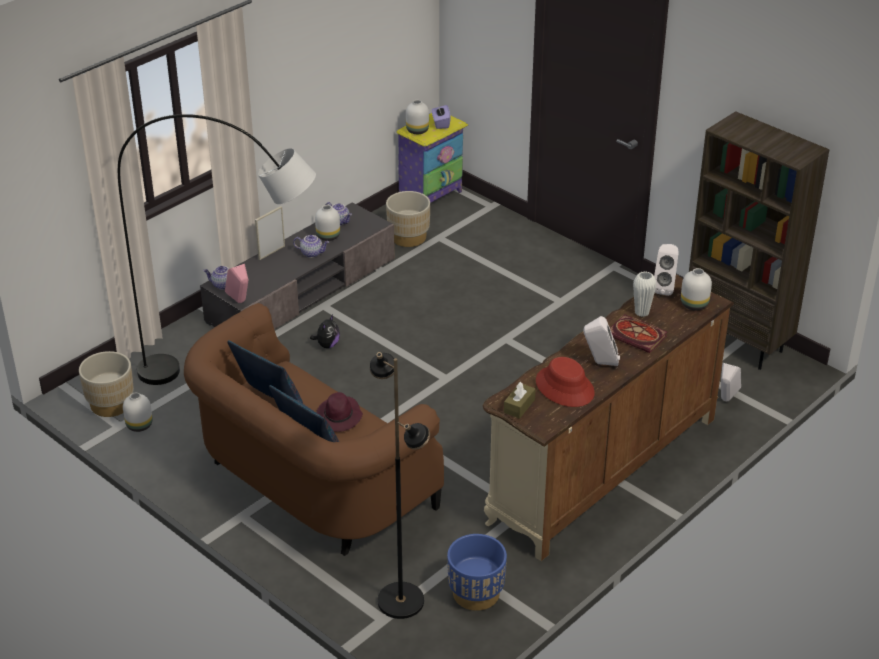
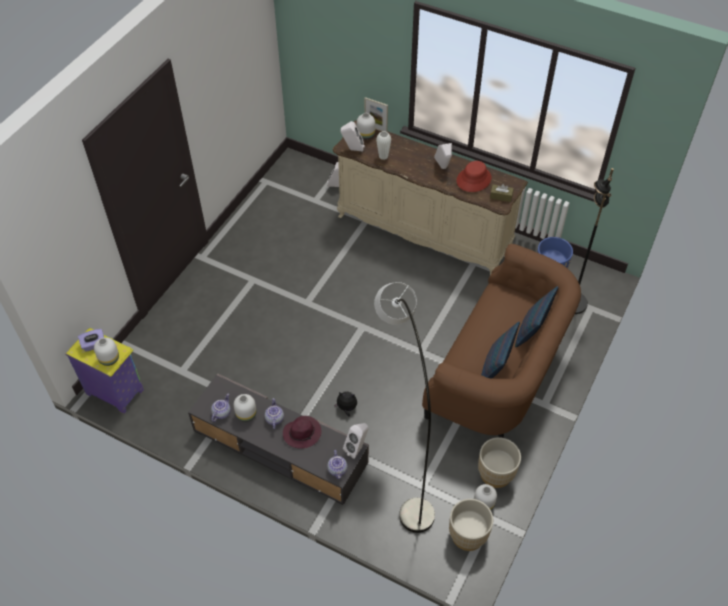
camera: 105 degrees left, 15 degrees up
(240, 302) = (357, 448): pink speaker -> white speaker
(271, 252) = (280, 449): picture frame -> picture frame (375, 128)
(339, 417) = (494, 324): purple hat -> purple hat (302, 433)
(408, 237) = (186, 392): beige planter -> beige planter (496, 473)
(638, 336) = (408, 155): book -> none
(737, 342) = (276, 185): brown bookcase -> none

